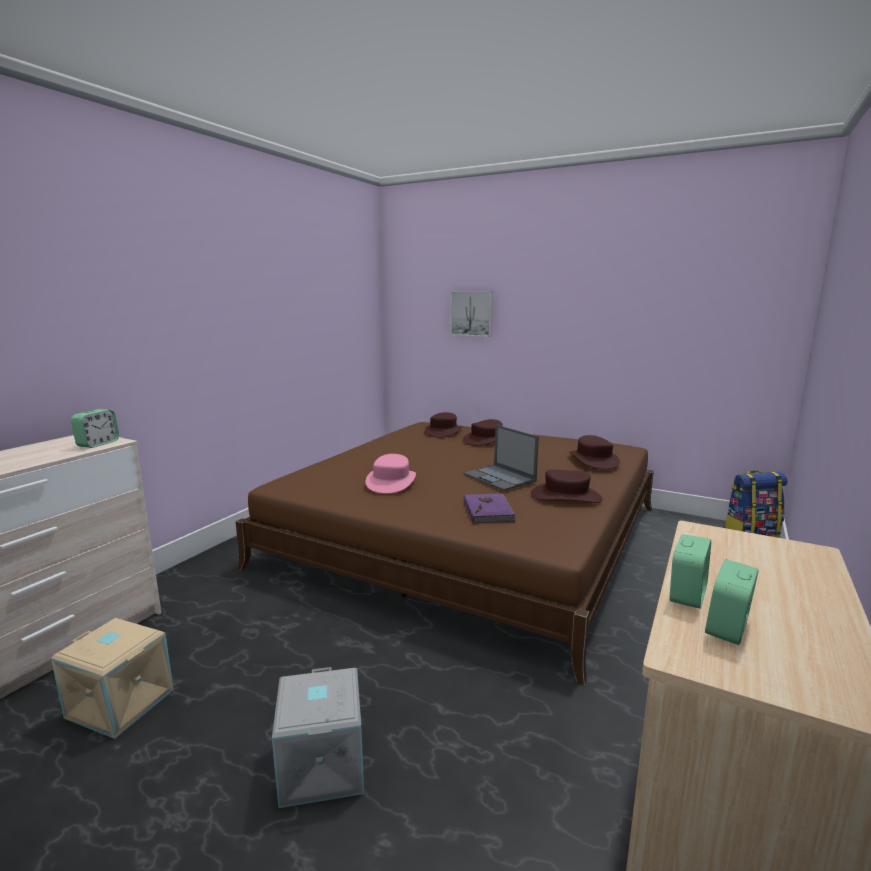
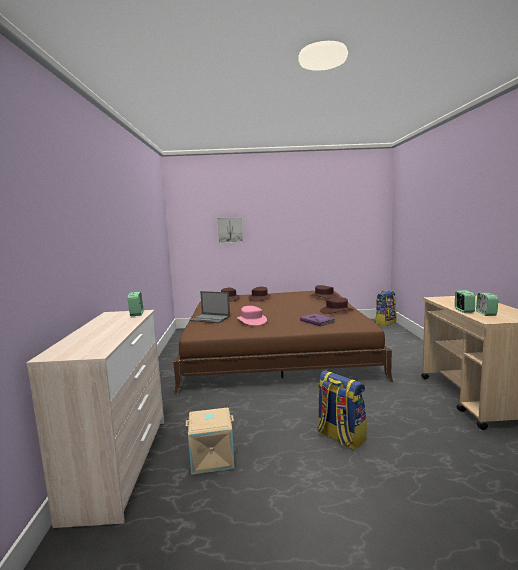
camera: 30 degrees left, 5 degrees down
(320, 765) = (340, 437): grey storage box -> backpack
(500, 478) = (298, 310): laptop -> laptop (210, 318)

